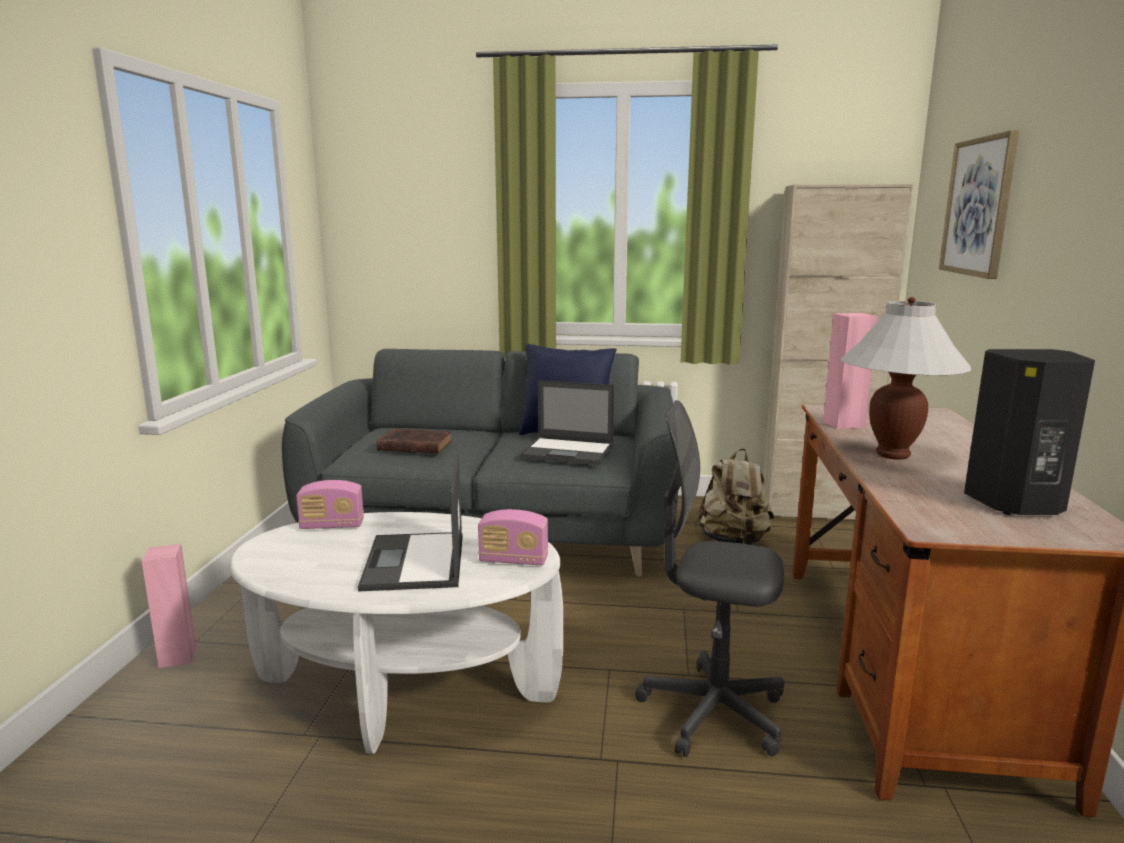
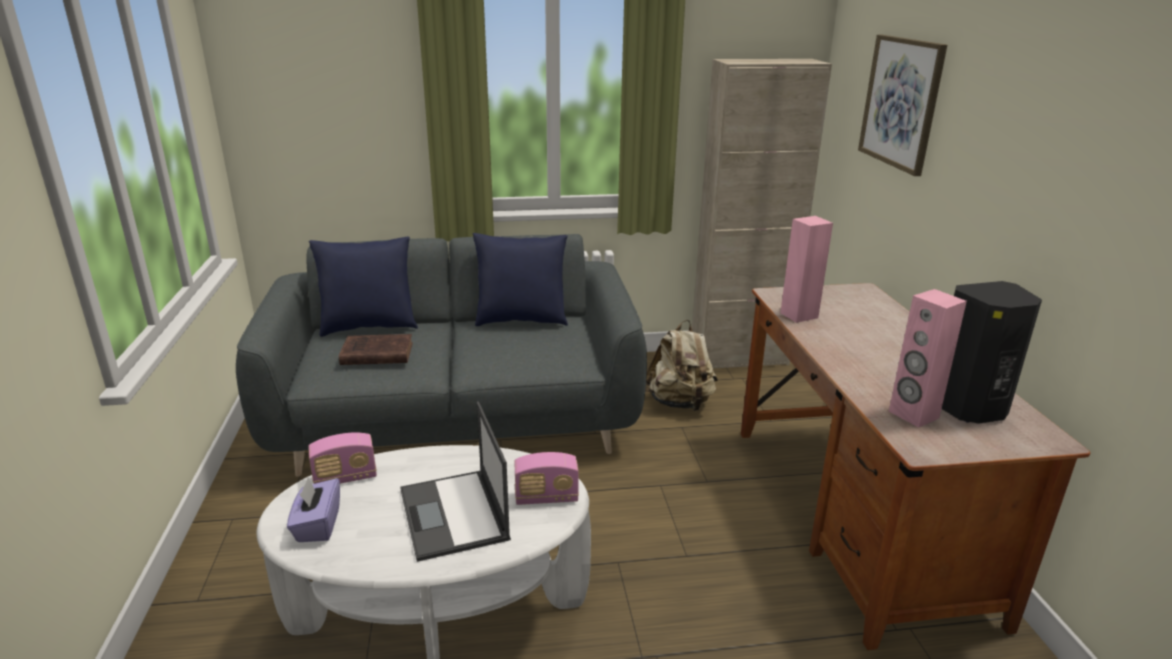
camera: 15 degrees left, 10 degrees up
(177, 657) = (185, 623): pink speaker -> pink speaker (913, 415)
(286, 555) = (317, 525): none -> purple tissue box
(420, 428) = (369, 327): none -> blue pillow
(569, 452) = (535, 346): laptop -> none
(712, 713) = (718, 592): grey office chair -> none
(893, 455) = (855, 354): white table lamp -> none

